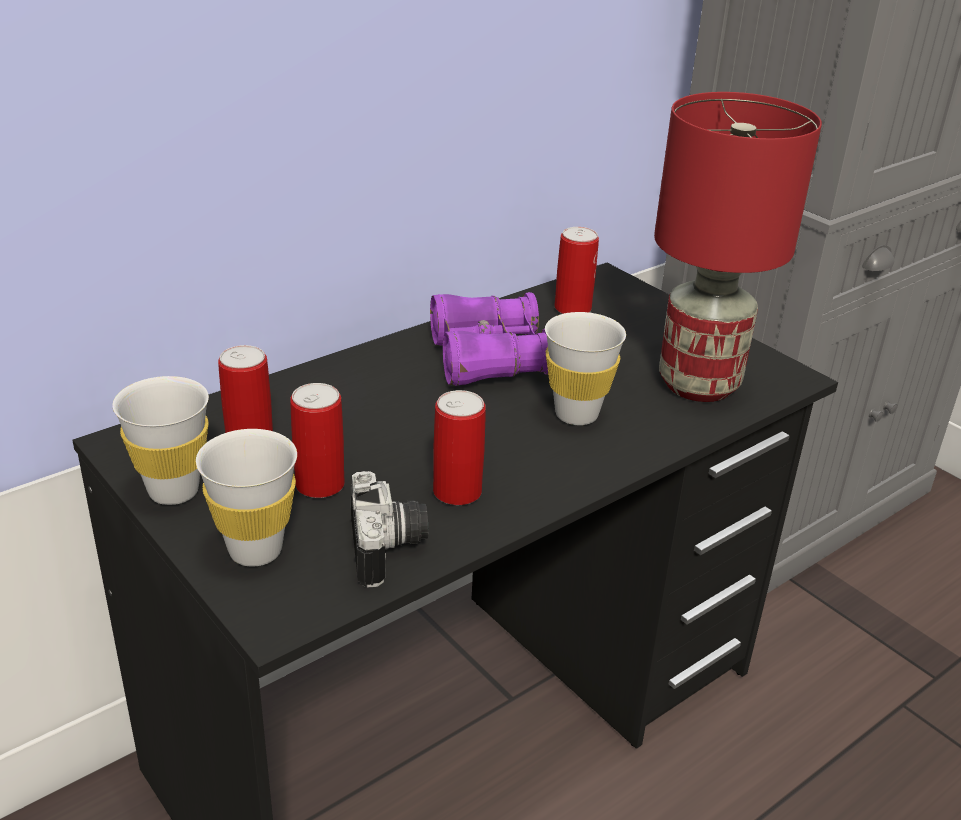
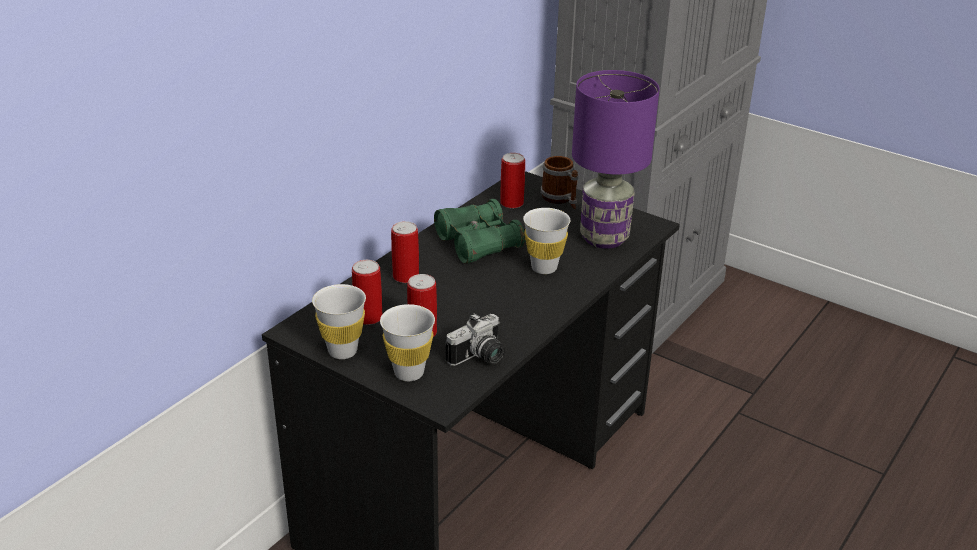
camera: 15 degrees left, 0 degrees up
(390, 548) = (480, 358): camera -> camera turned 75 degrees clockwise
(457, 491) = (500, 322): can -> can (406, 276)
(489, 359) = (478, 243): purple binoculars -> green binoculars
(652, 315) = (560, 199): none -> mug
(700, 385) = (605, 238): red table lamp -> purple table lamp

